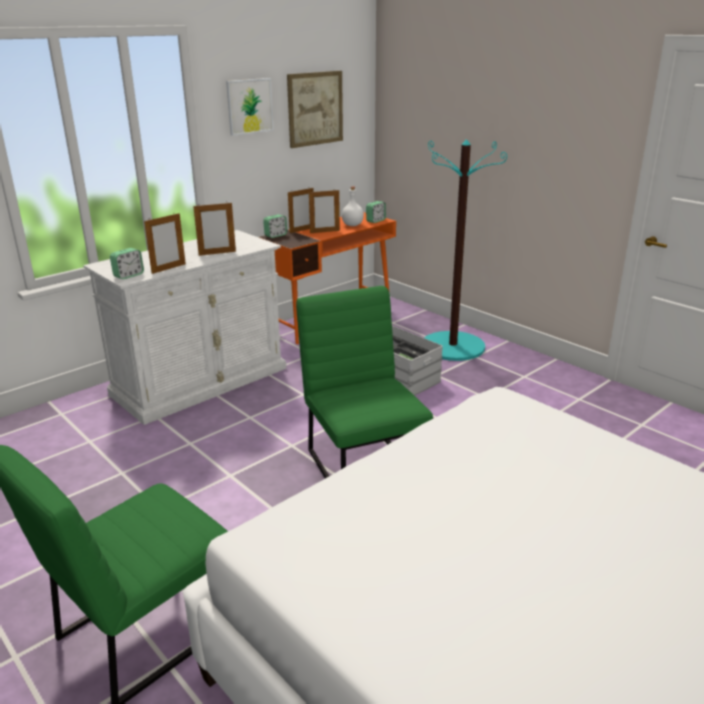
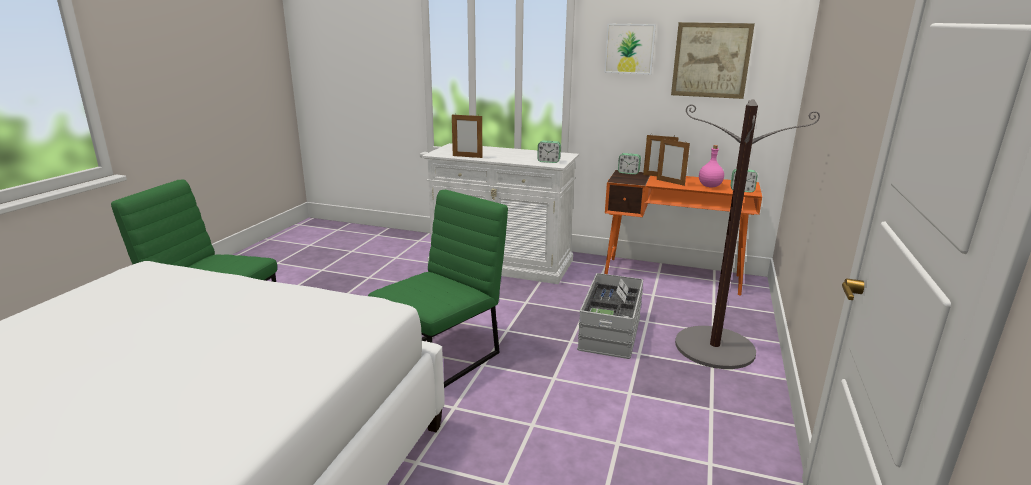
camera: 60 degrees right, 5 degrees down
(128, 275) = (442, 153): alarm clock -> alarm clock (548, 161)
(217, 253) = (516, 159): picture frame -> none
(353, 225) = (709, 186): white bottle -> pink bottle
(453, 346) = (714, 347): turquoise clothes rack -> grey clothes rack

